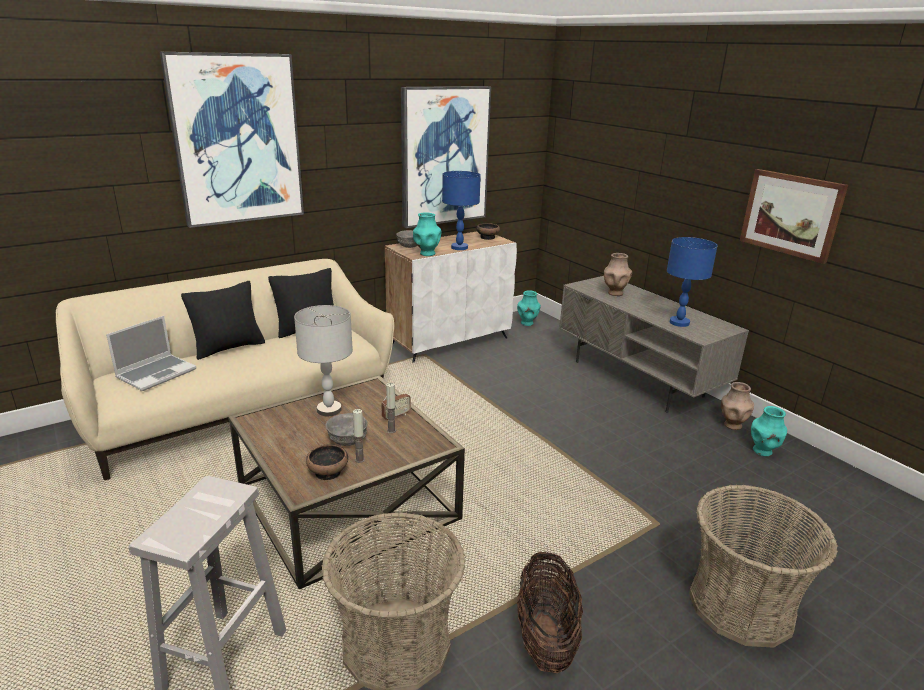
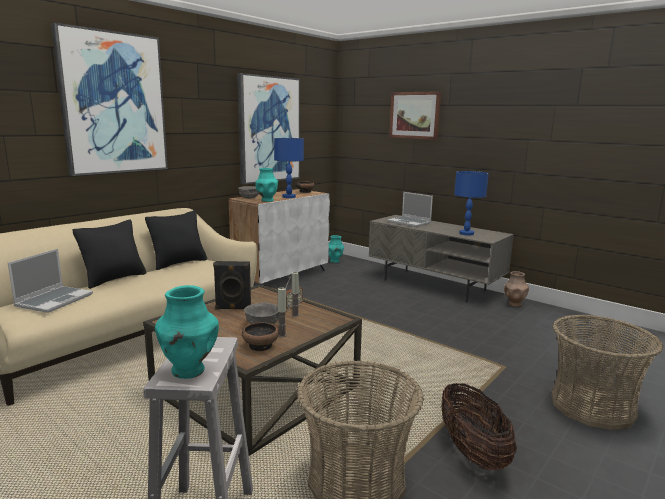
camera: 15 degrees left, 10 degrees down
(329, 410) = (233, 308): grey table lamp -> black speaker
(615, 293) = (409, 222): brown vase -> laptop
(763, 451) = (543, 316): turquoise vase -> turquoise vase (189, 371)
(791, 214) = (533, 147): picture -> picture (414, 115)

